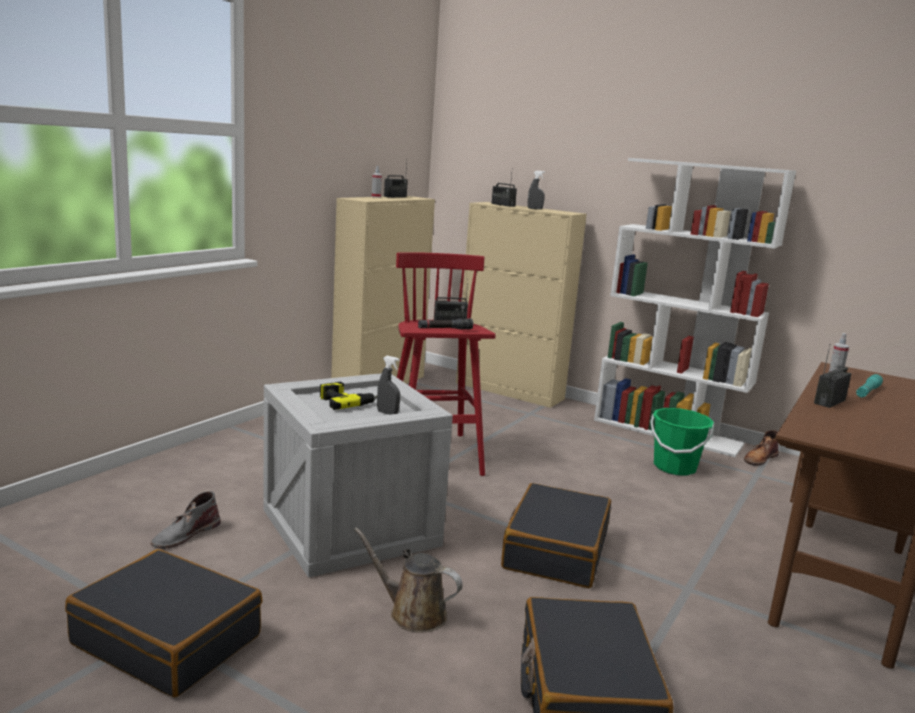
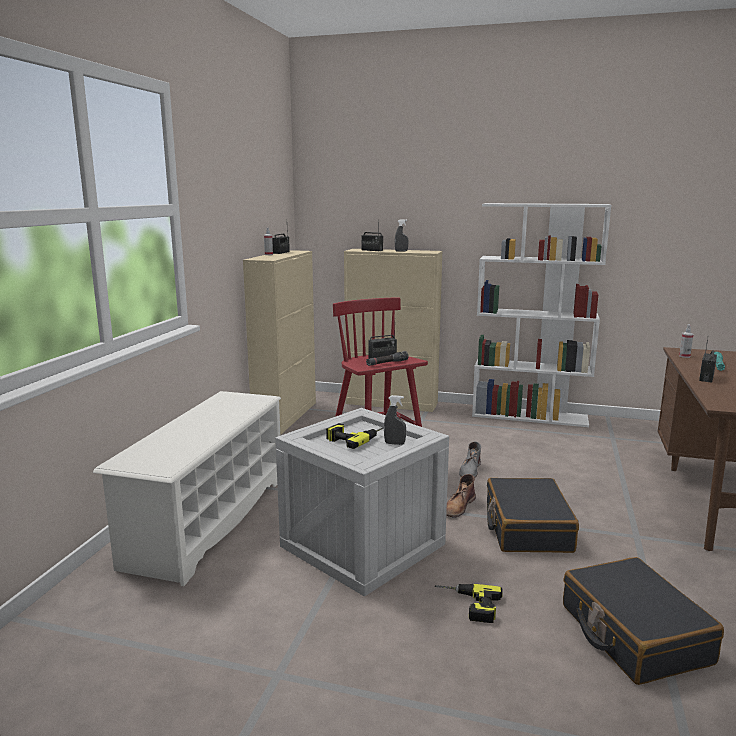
camera: 15 degrees left, 0 degrees up
(168, 639) = (294, 681): black suitcase -> none
(185, 534) = (231, 584): grey boot -> grey boot (470, 470)
(214, 470) = (208, 520): none -> white shoe rack
(412, 613) = (467, 605): brown watering can -> power drill
(674, 467) = (556, 443): green bucket -> none
(760, 458) = (605, 425): brown boot -> brown boot (459, 506)

